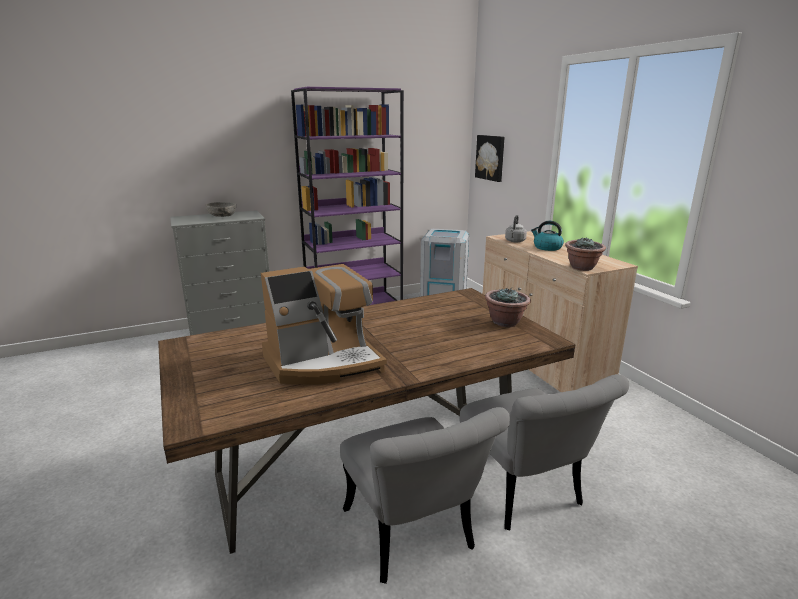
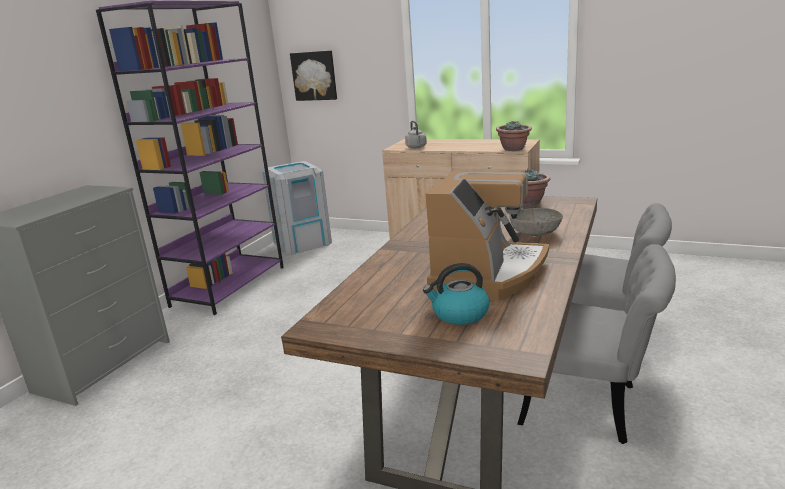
camera: 40 degrees left, 0 degrees up
(222, 216) = (57, 200): grey bowl -> grey bowl (535, 233)
(547, 247) = (452, 145): kettle -> kettle (459, 314)

